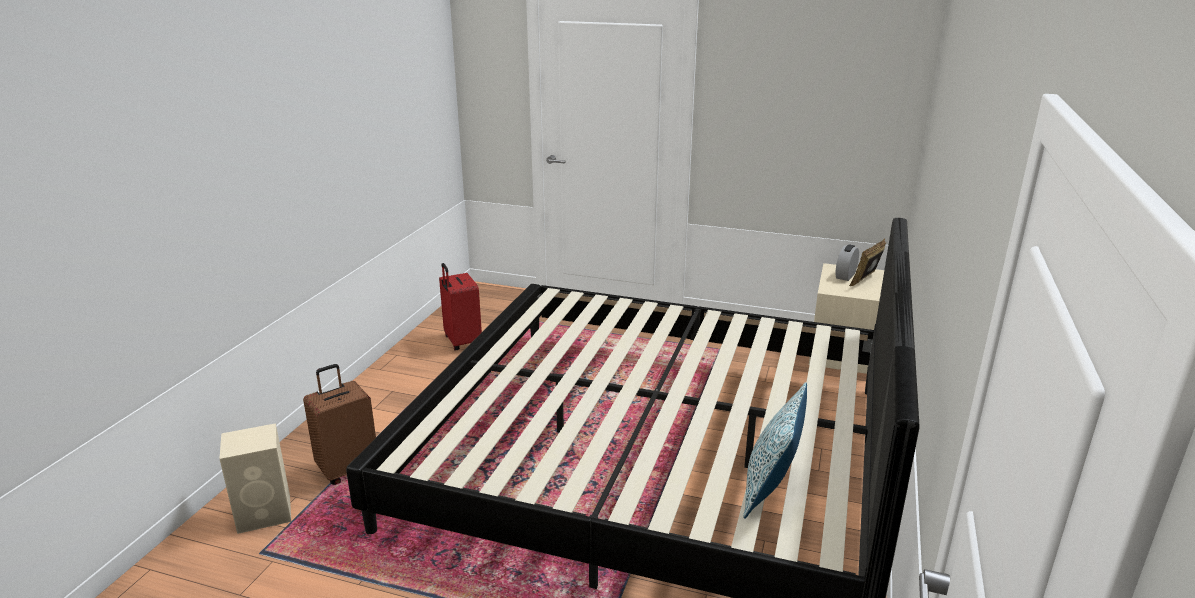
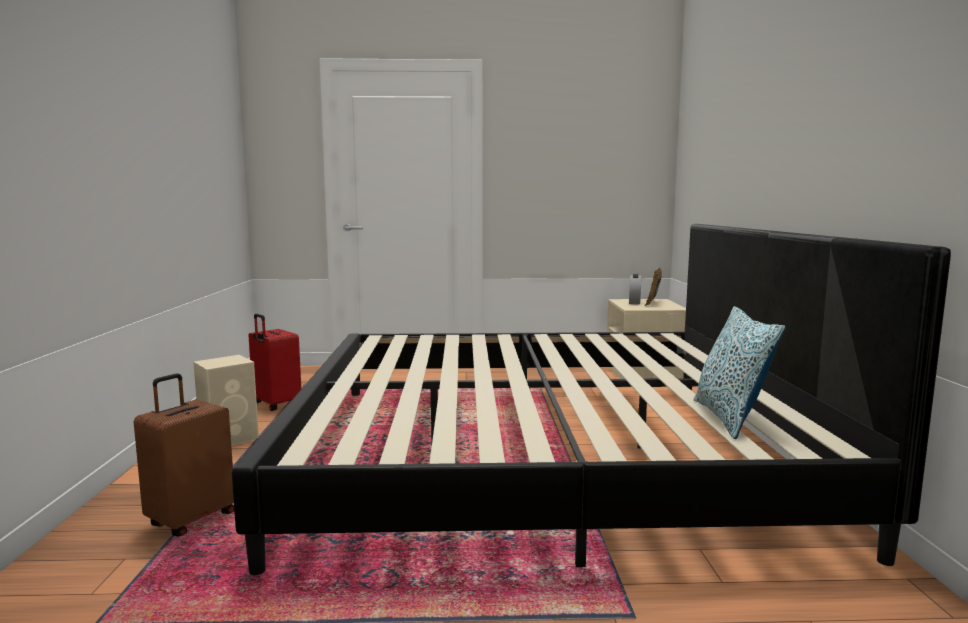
camera: 20 degrees left, 15 degrees down
(266, 513) = (83, 583): beige speaker -> beige speaker (230, 438)

